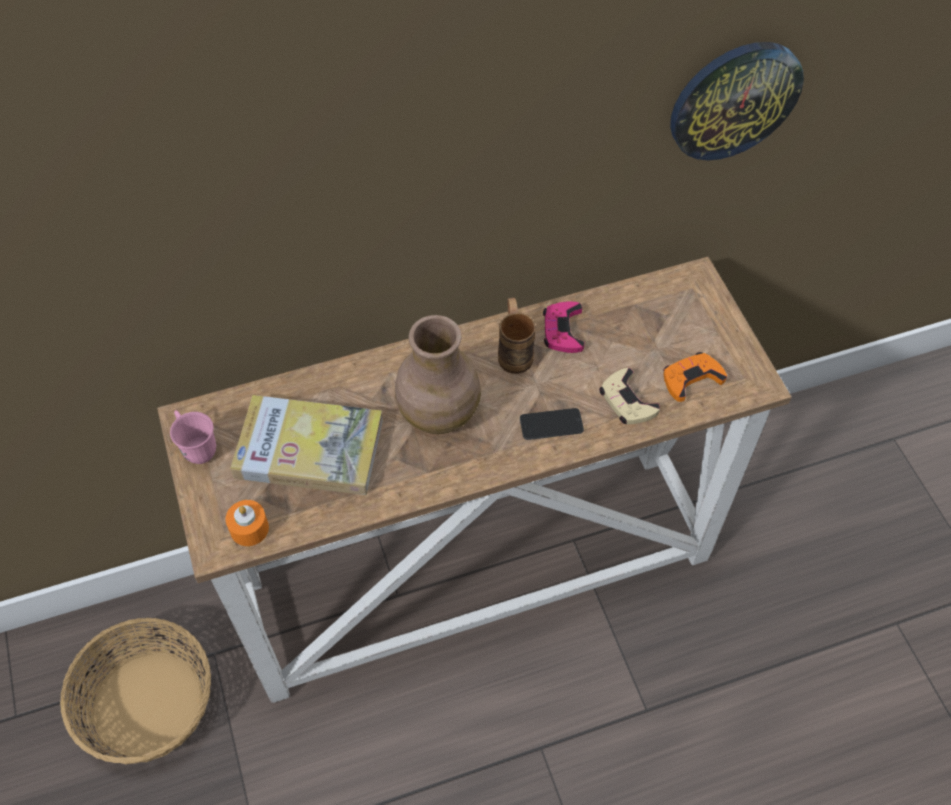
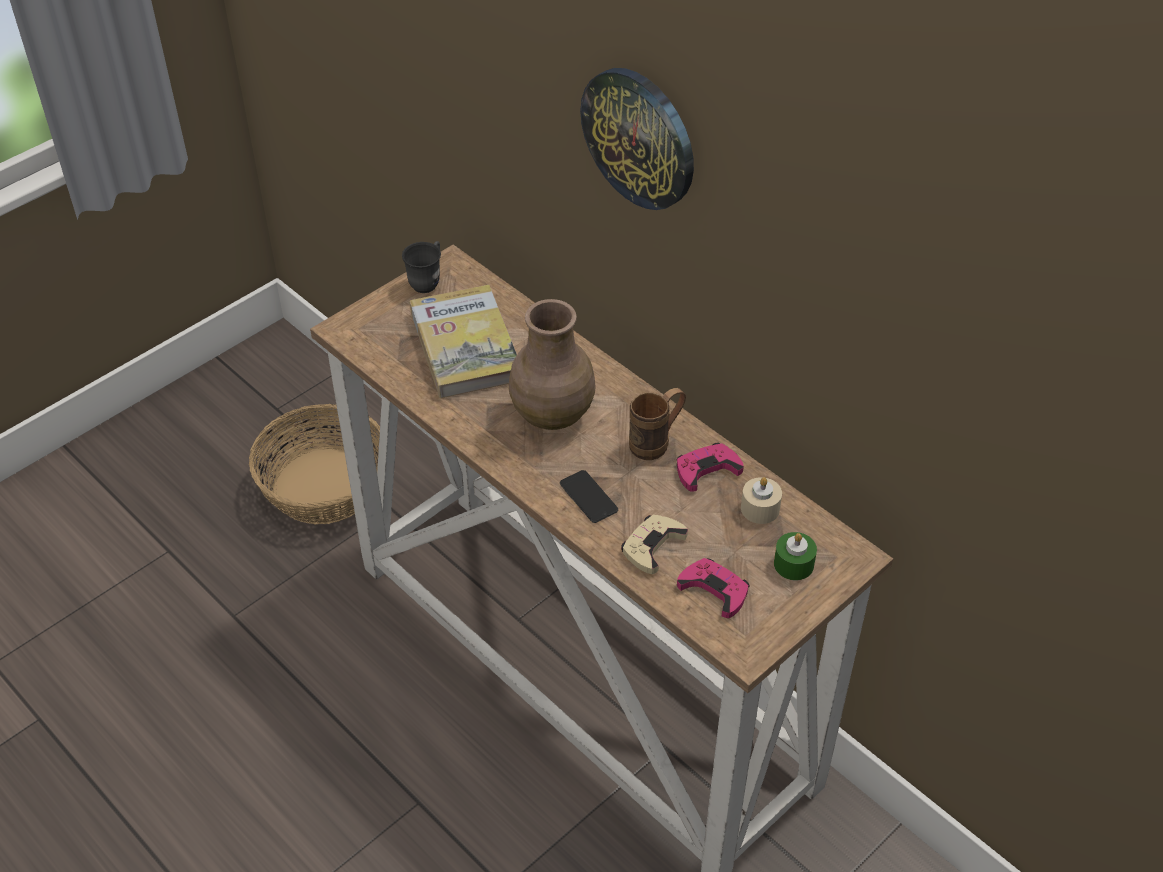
camera: 65 degrees right, 10 degrees down
(197, 447) = (428, 281): pink mug -> grey mug
(249, 528) = (369, 340): orange candle -> none
(621, 314) = (760, 508): none -> beige candle
(688, 317) = (793, 564): none -> green candle
(691, 378) = (714, 590): orange game controller -> pink game controller
(734, 100) = (936, 379): wall clock -> wall clock (639, 137)

